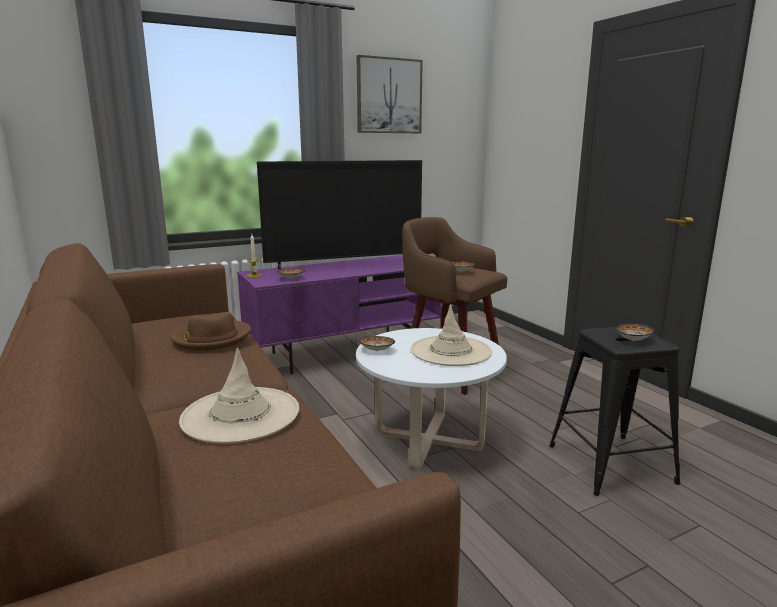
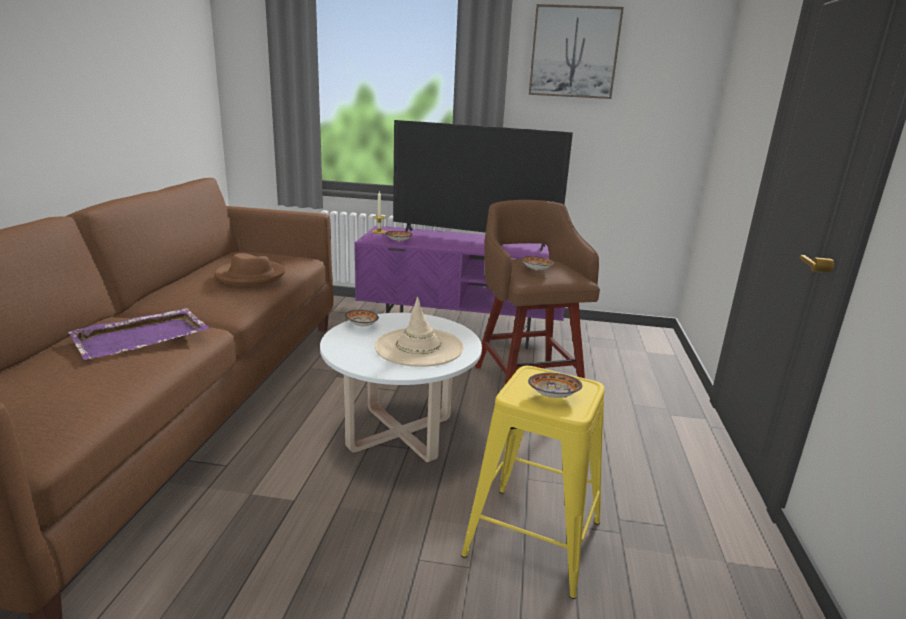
camera: 35 degrees right, 5 degrees up
(240, 415) = (143, 336): beige hat -> purple tray
(610, 464) = (533, 538): black stool -> yellow stool

